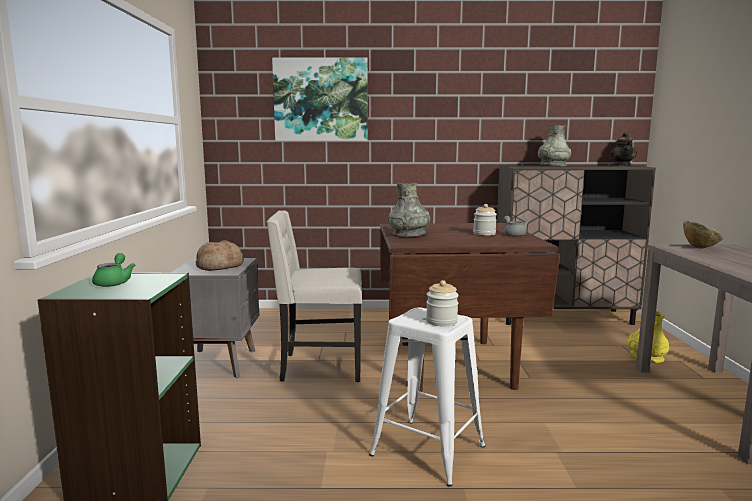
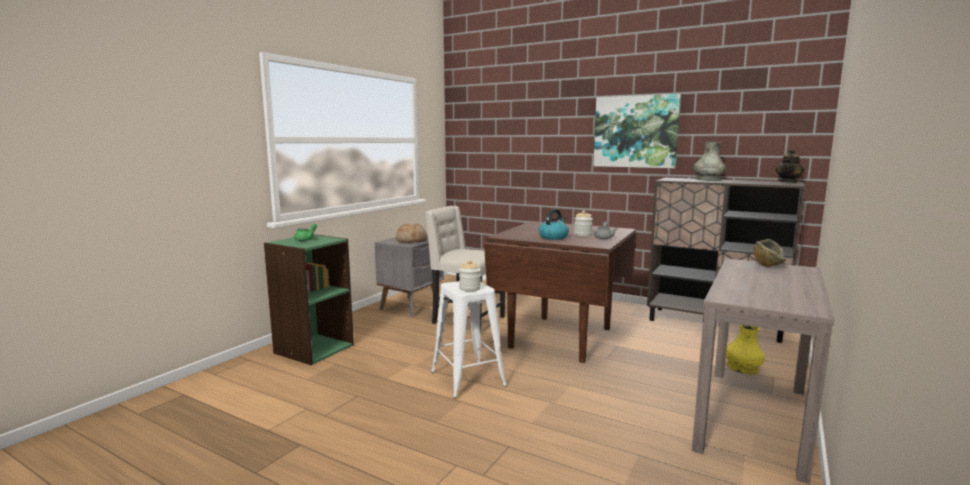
camera: 30 degrees right, 0 degrees up
(321, 100) = (522, 121): picture -> picture (635, 131)
(409, 235) = (524, 230): grey vase -> none
(464, 239) = (553, 237): none -> kettle

